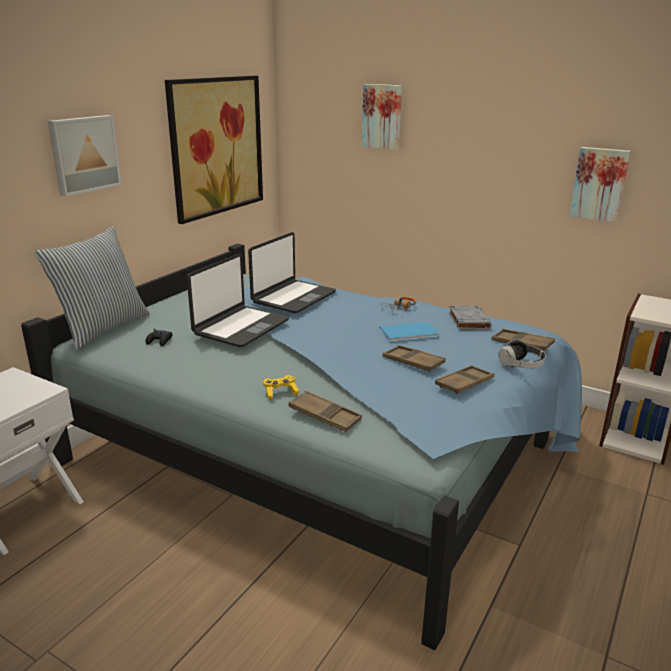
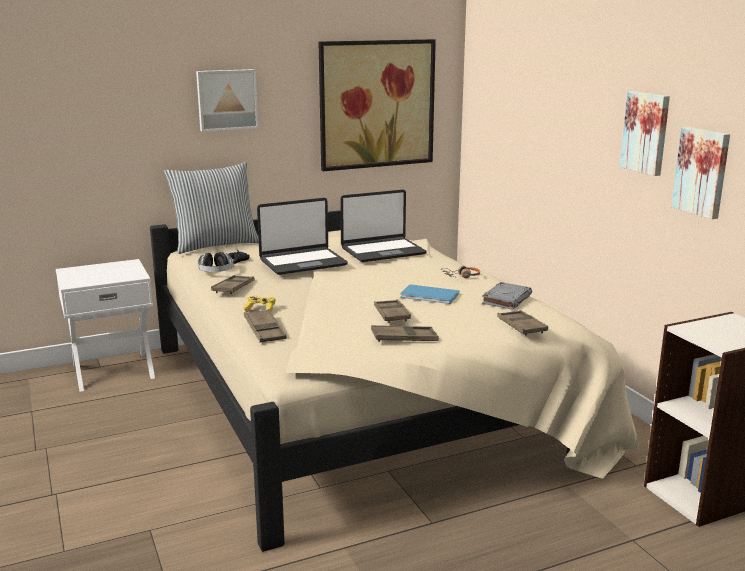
camera: 35 degrees right, 5 degrees down
(209, 375) = (233, 288): none -> brown tray
(325, 449) = (363, 401): blue bed -> beige bed
(382, 116) = (534, 83): picture -> picture (646, 132)
(521, 365) = (484, 340): headphones -> headphones (216, 272)

